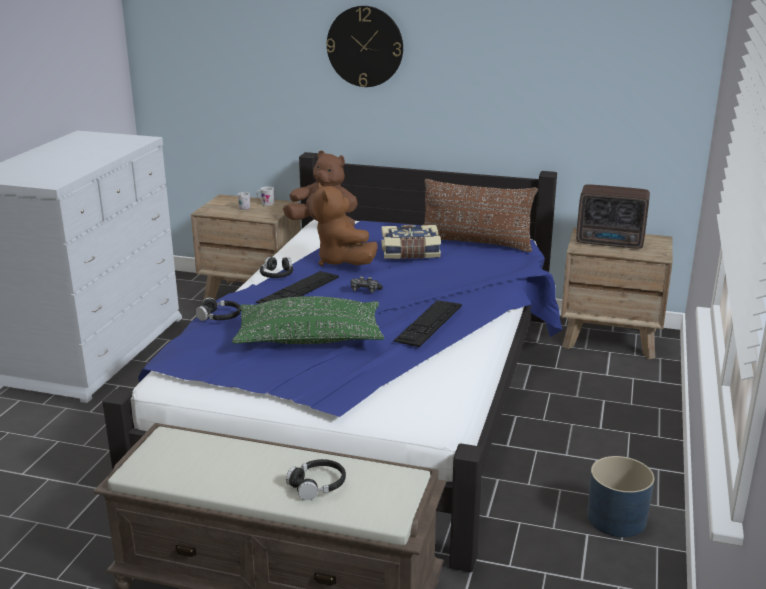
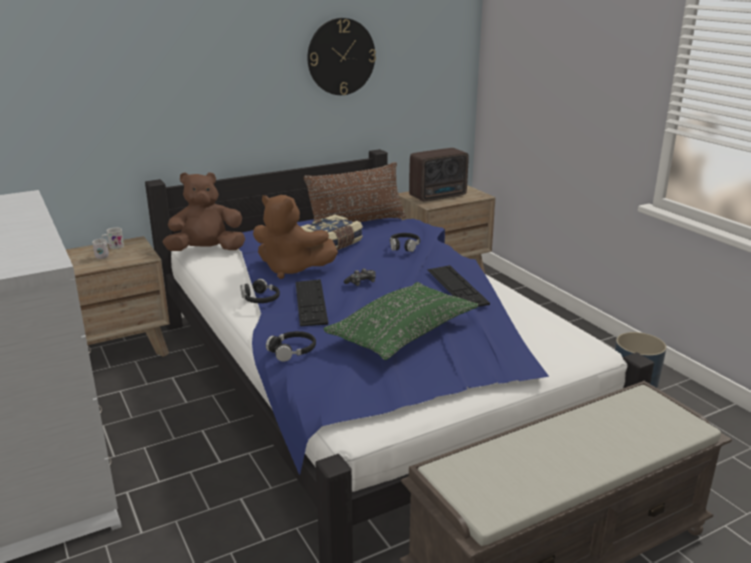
camera: 45 degrees left, 0 degrees up
(317, 485) = (615, 434): black headphones -> black headphones (404, 246)
(365, 46) = (198, 58): wall clock -> wall clock (341, 57)

